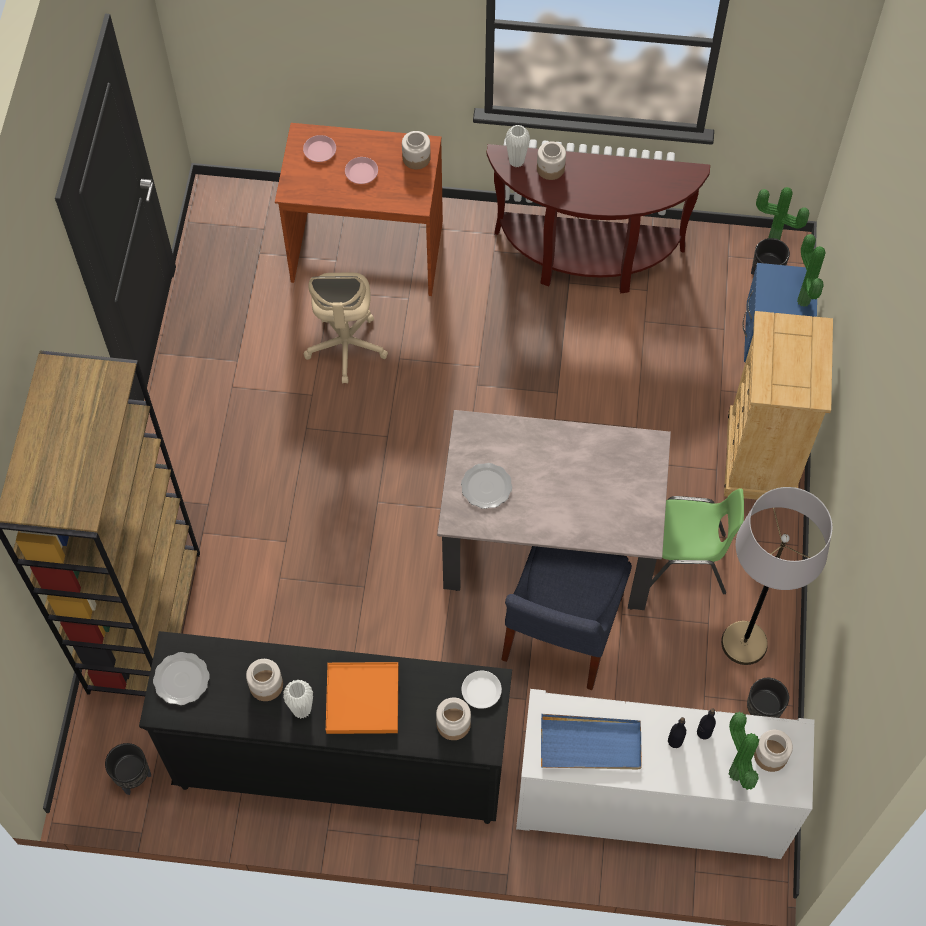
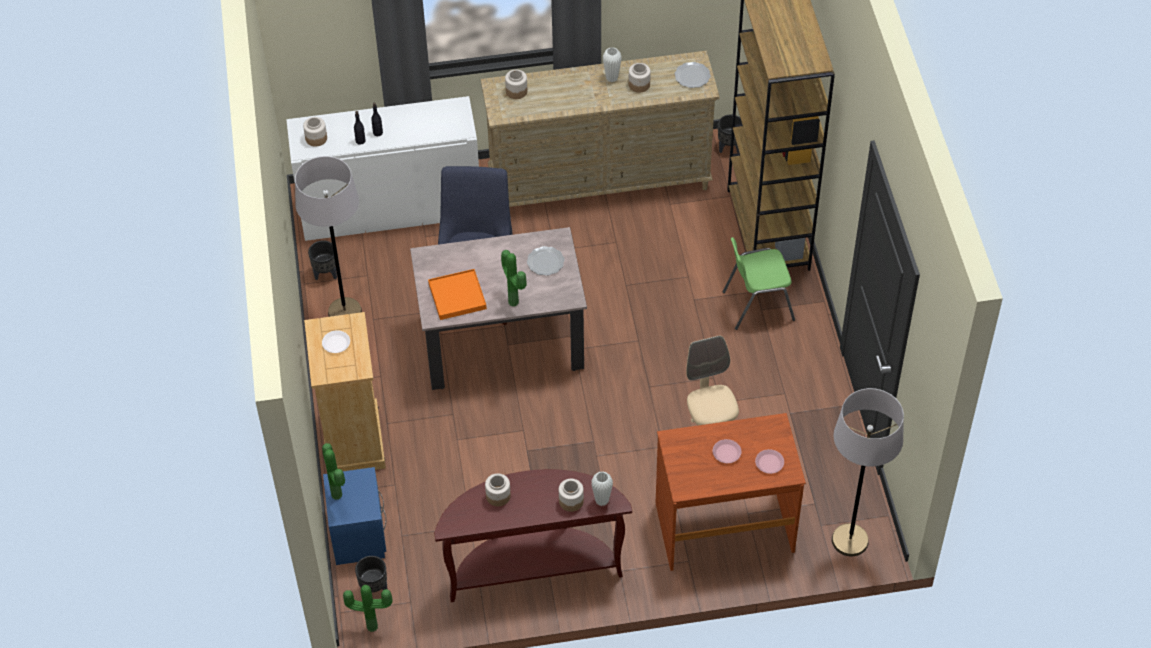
camera: 165 degrees right, 10 degrees down
(241, 206) = (850, 541): none -> grey floor lamp
(339, 766) = (600, 182): black dresser -> beige dresser
(363, 699) = (577, 91): orange tray -> orange tray (457, 296)
(416, 158) = (686, 477): jar -> jar (498, 496)
(481, 691) = (505, 110): white plate -> white plate (336, 343)
(591, 745) = (430, 119): blue tray -> none
(685, 562) = (397, 354): green chair -> green chair (757, 305)
(733, 774) = (338, 124): potted plant -> potted plant (515, 301)

